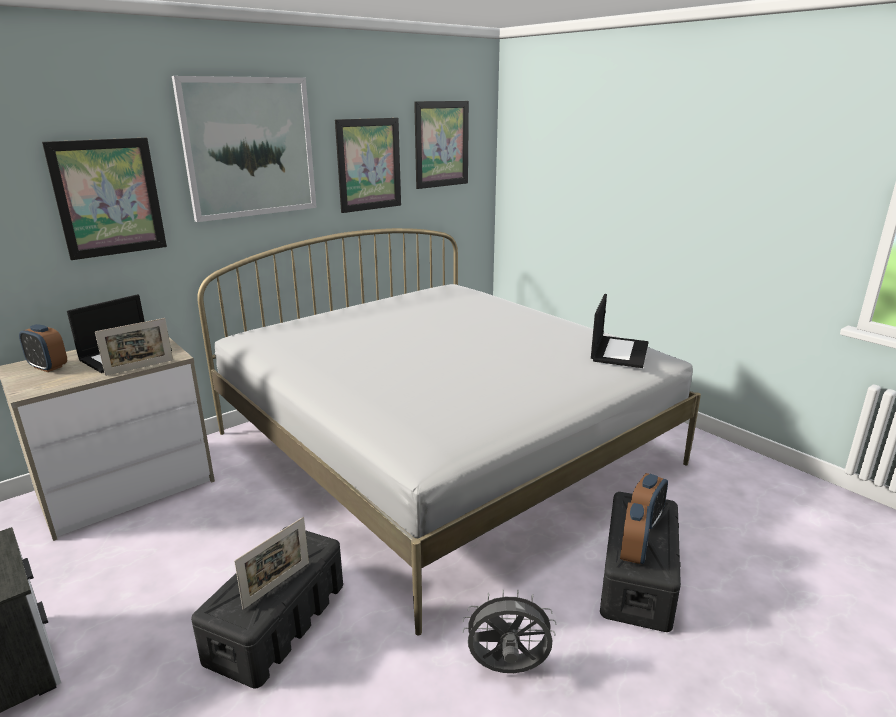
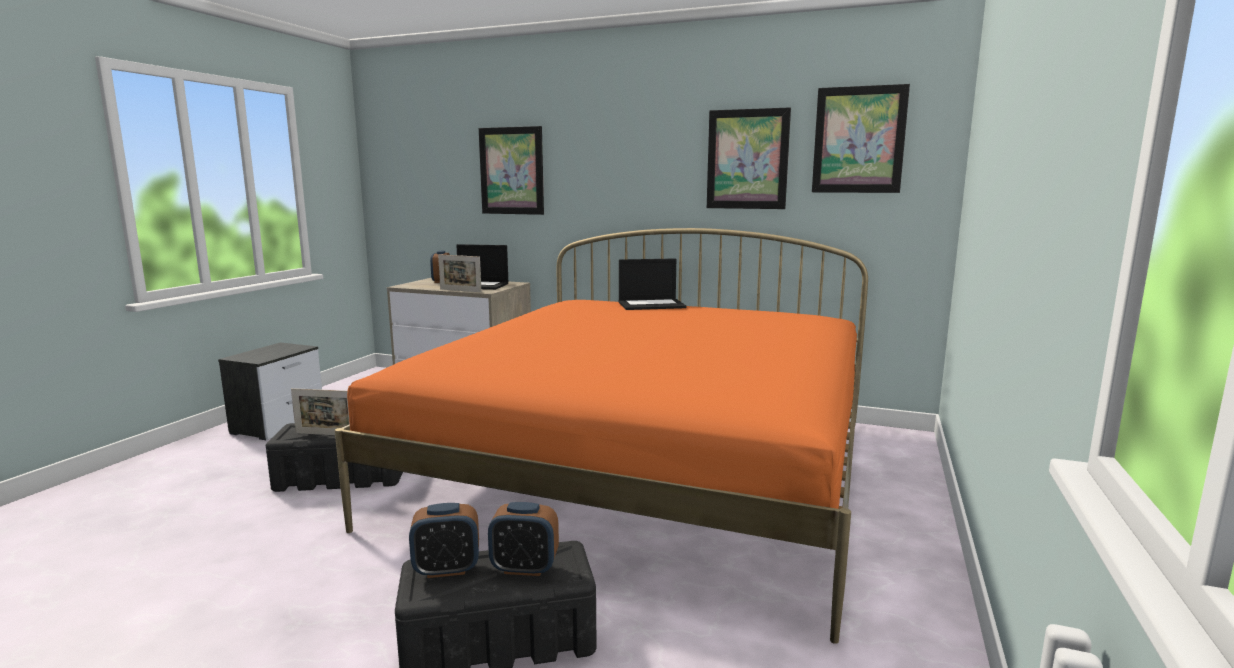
camera: 60 degrees right, 10 degrees down
(249, 148) = (620, 137): picture -> none
(443, 448) = (647, 468): white bed -> orange bed
(507, 670) = (313, 585): grey fan -> none
(619, 351) = (748, 391): laptop -> laptop (652, 305)

